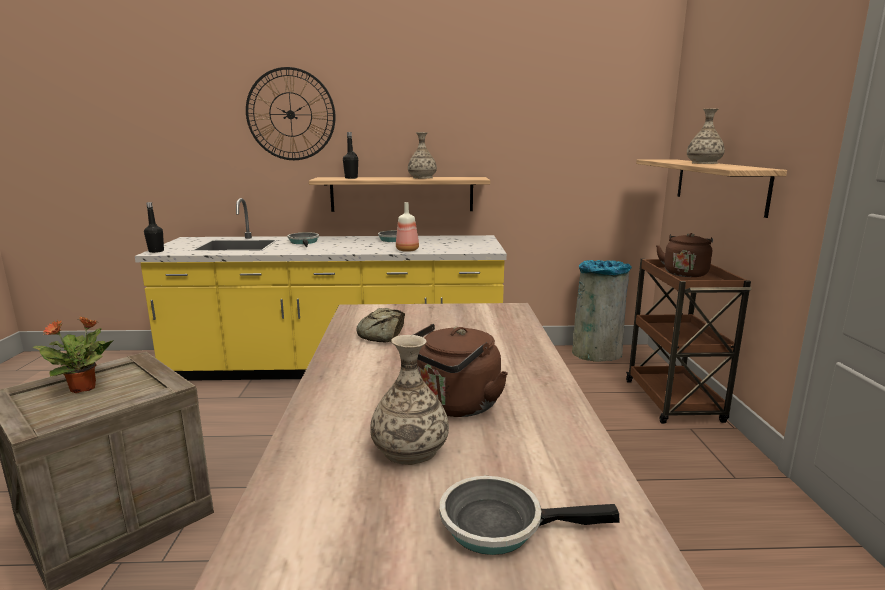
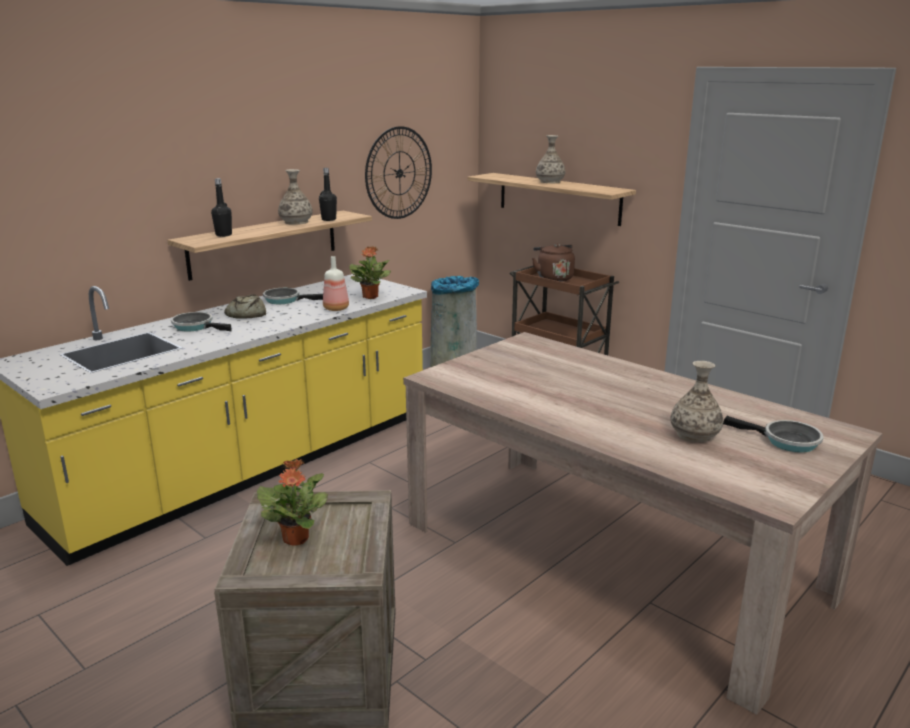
camera: 45 degrees left, 5 degrees up
(156, 251) = (45, 387): black bottle -> black bottle (329, 219)
(290, 114) = (128, 161): wall clock -> wall clock (399, 173)
(382, 334) = (505, 386): bread -> bread (246, 314)
(453, 248) = (370, 297): none -> potted plant
(454, 406) = (657, 408): brown kettle -> none
(500, 525) = (786, 441): frying pan -> frying pan turned 105 degrees counterclockwise

